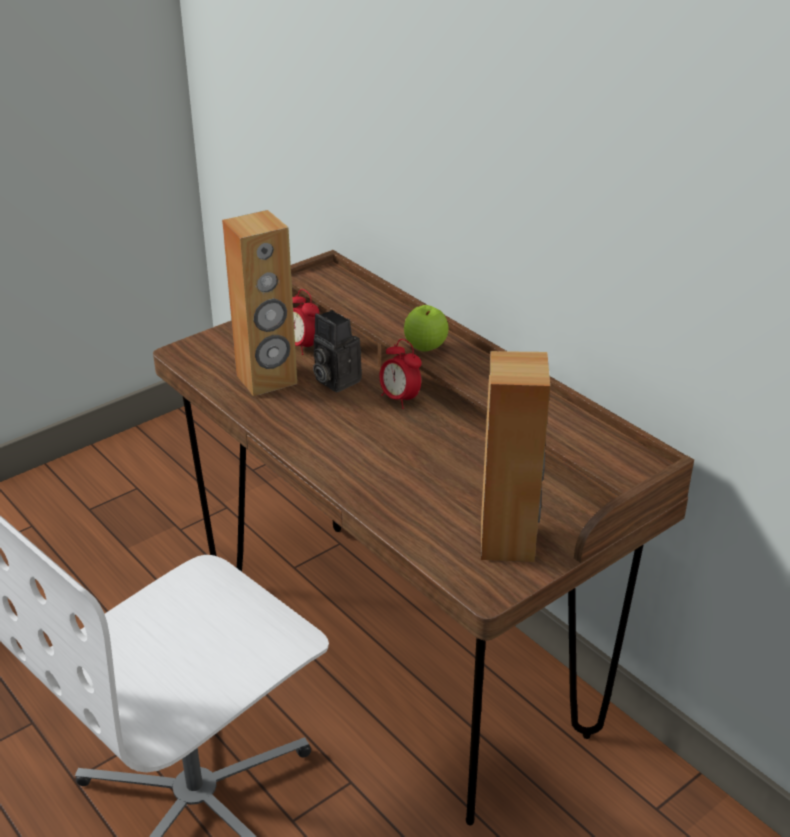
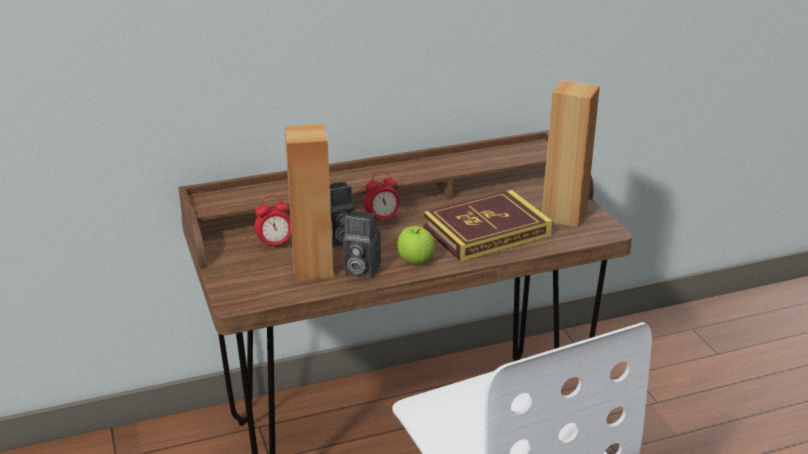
camera: 70 degrees left, 5 degrees down
(276, 409) = (360, 270): none -> camera
(418, 481) = (486, 231): none -> book
(425, 347) = (360, 181): apple -> apple (415, 260)

